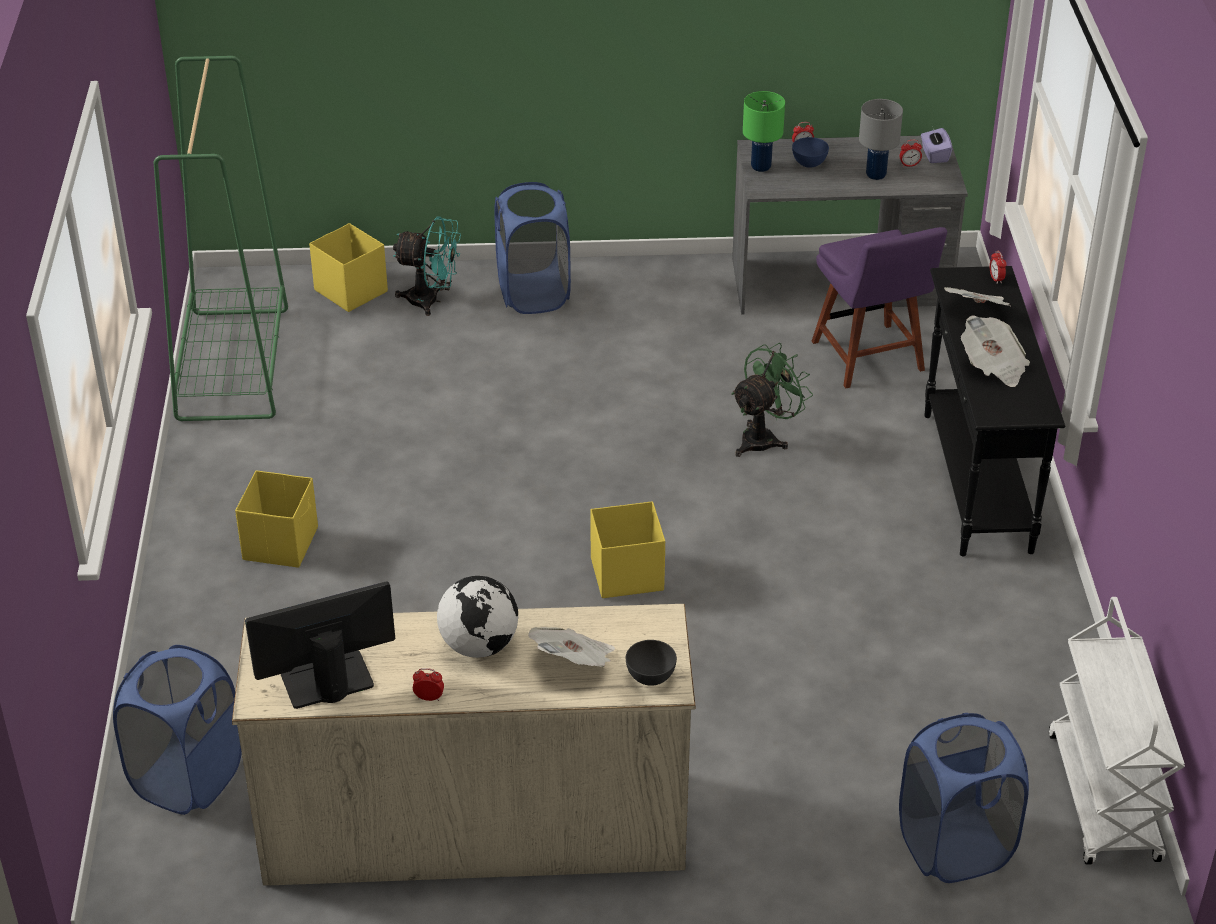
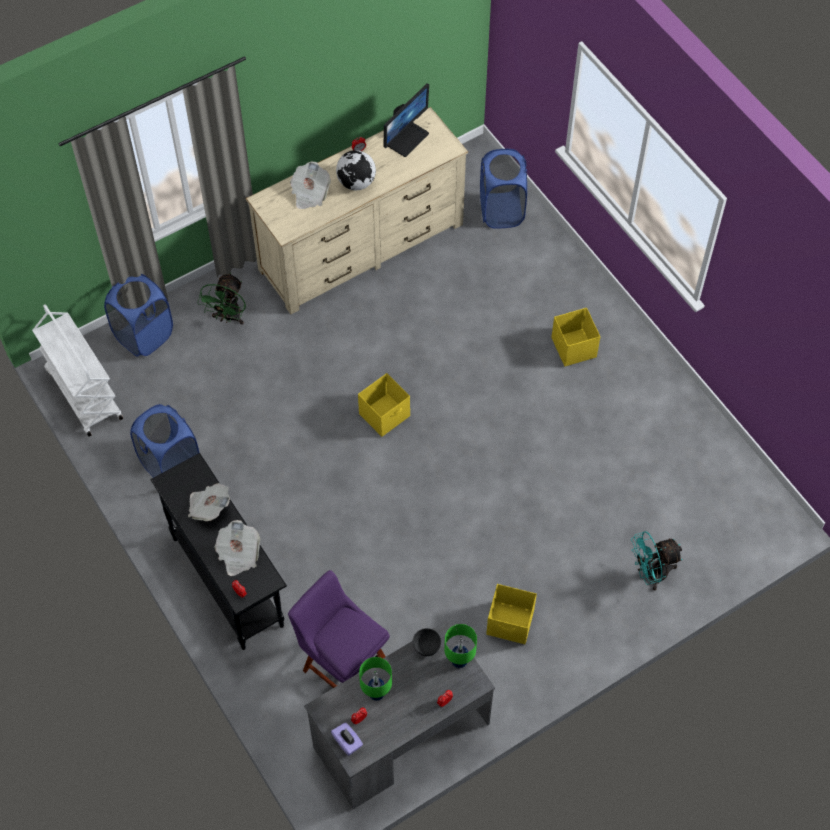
camera: 150 degrees right, 20 degrees up
(233, 365) = (716, 456): green clothes rack -> none
(350, 290) = (707, 557): yellow storage box -> yellow storage box (510, 623)
(533, 294) = (593, 615): blue laundry basket -> blue laundry basket (170, 465)
(651, 677) = (272, 201): grey bowl -> grey bowl (426, 647)
(764, 438) = (369, 555): green fan -> green fan (228, 317)
(809, 163) = (429, 684): blue bowl -> none
(876, 176) = (376, 693): grey table lamp -> green table lamp

